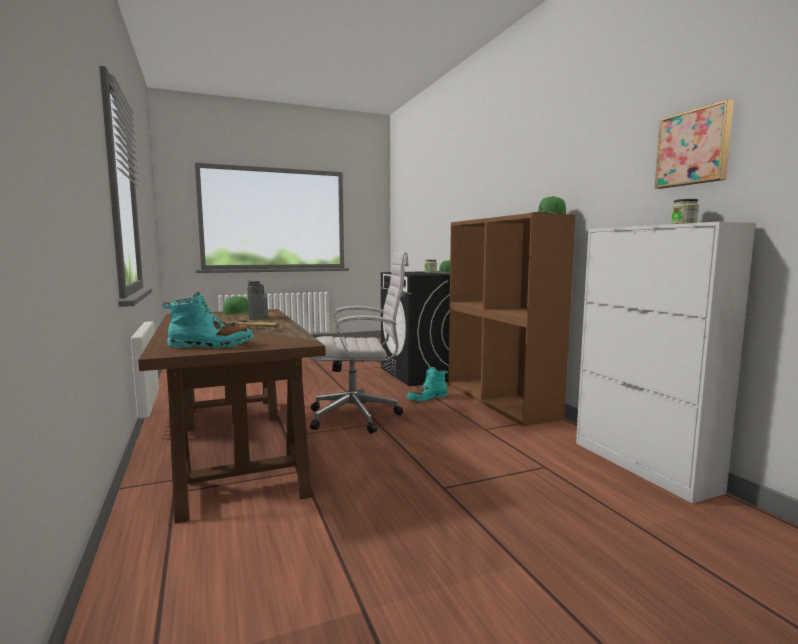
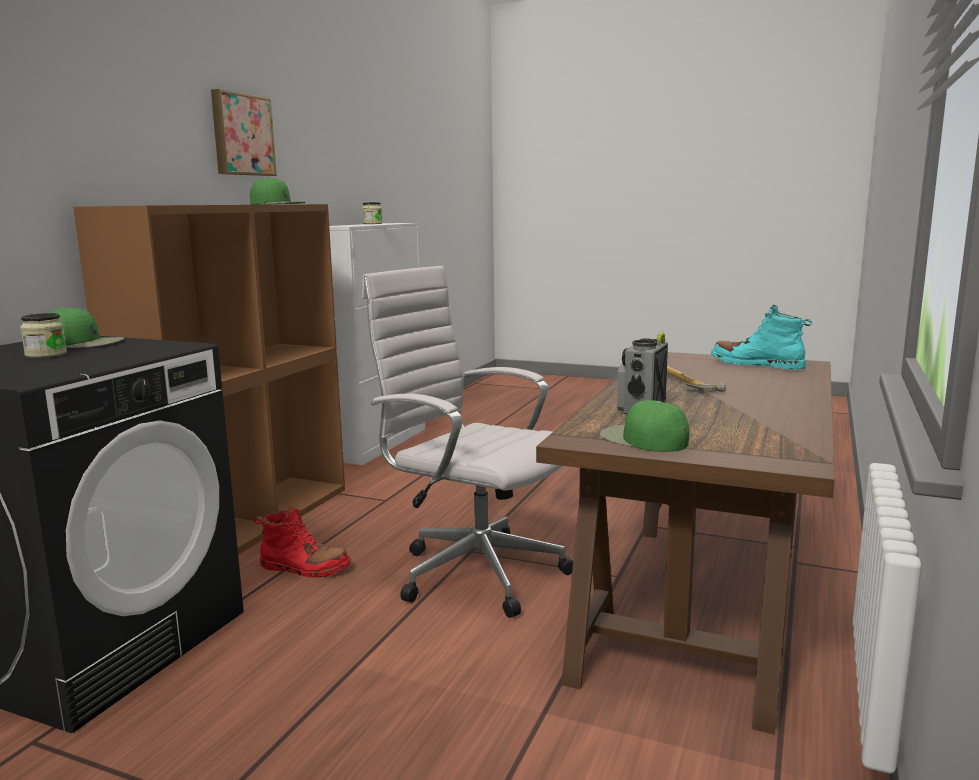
camera: 135 degrees left, 5 degrees up
(427, 398) = (304, 568): turquoise boot -> red boot
(694, 148) = (348, 155): picture -> picture (241, 135)

